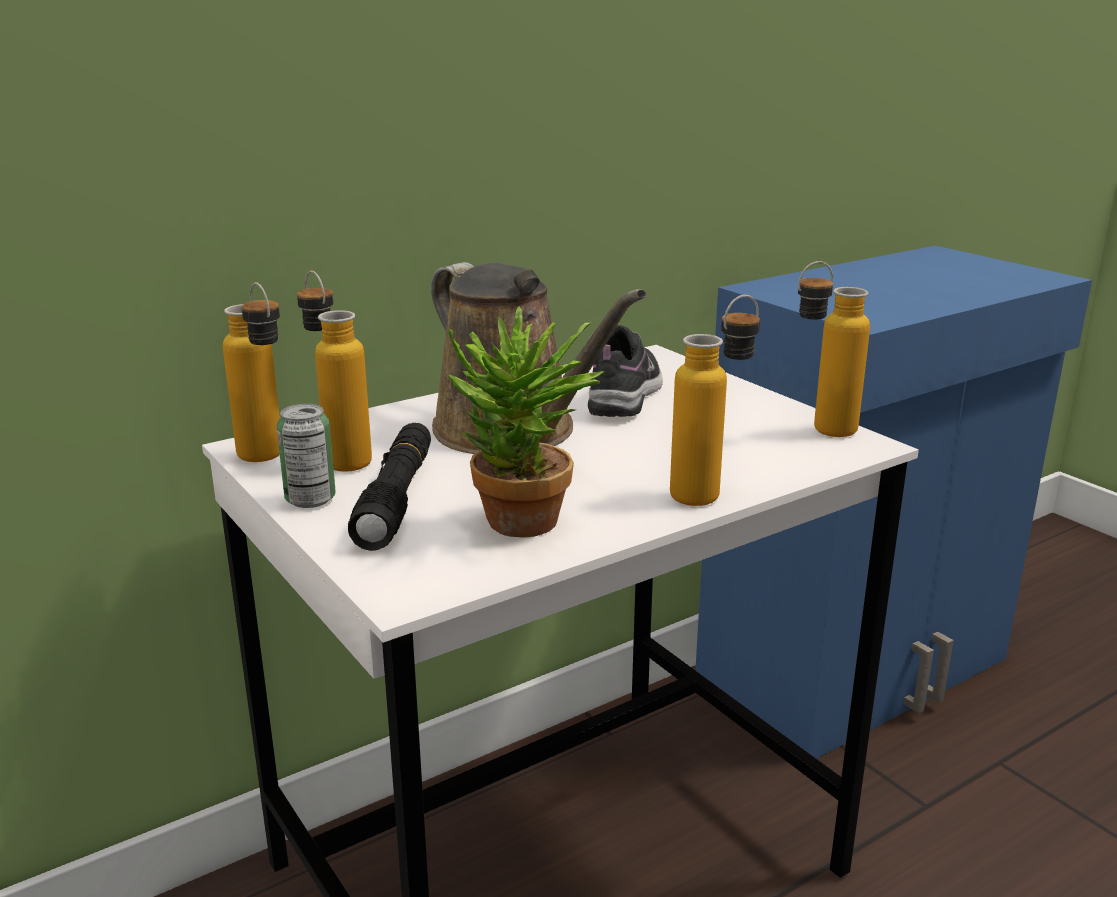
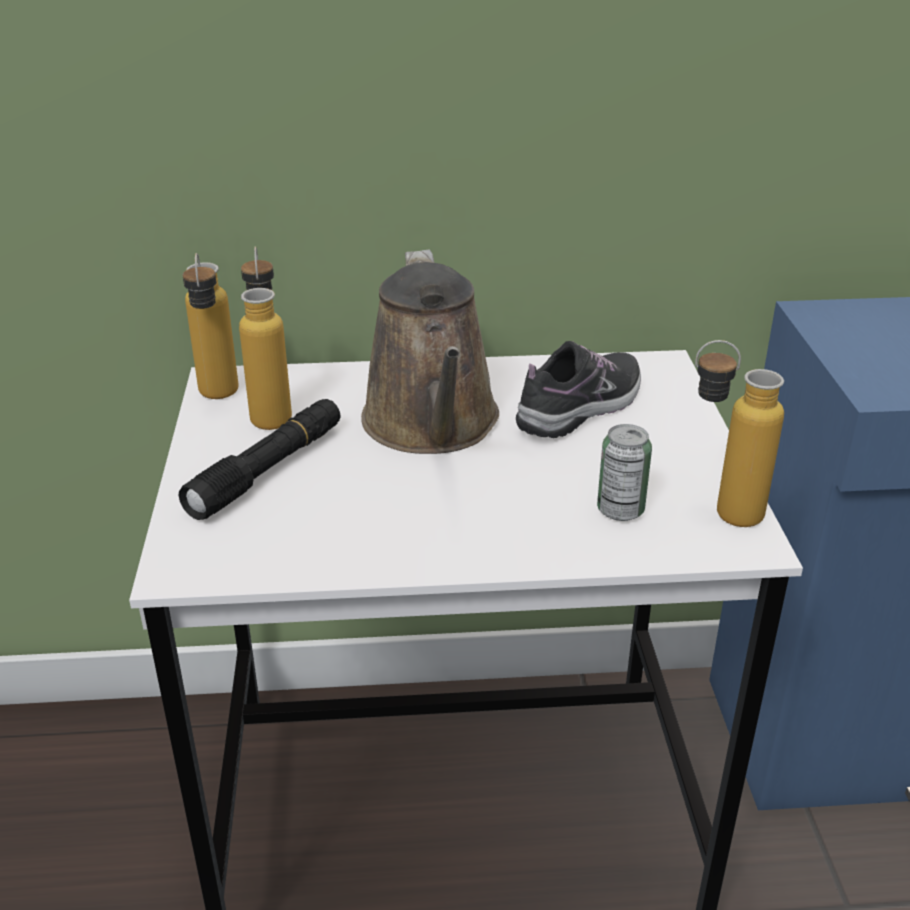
camera: 30 degrees right, 10 degrees up
(310, 499) = (208, 450): can -> can (620, 510)
(522, 528) = (328, 536): potted plant -> none
(710, 492) = (528, 551): bottle -> none

